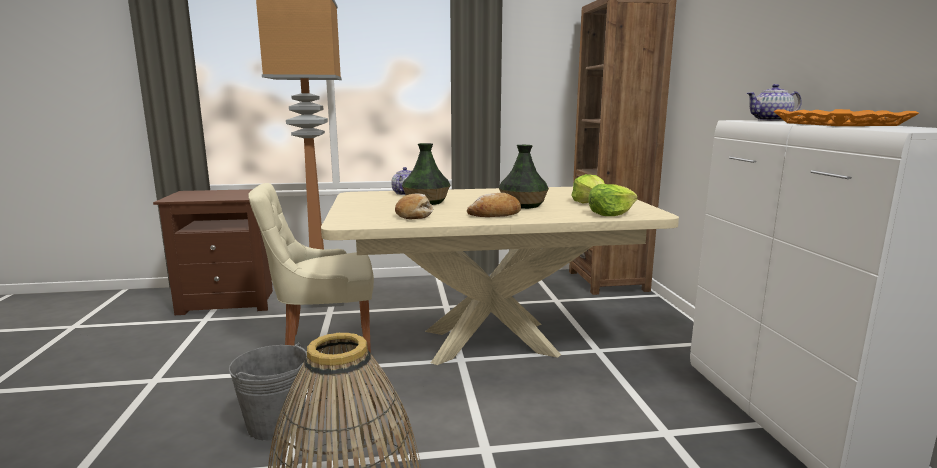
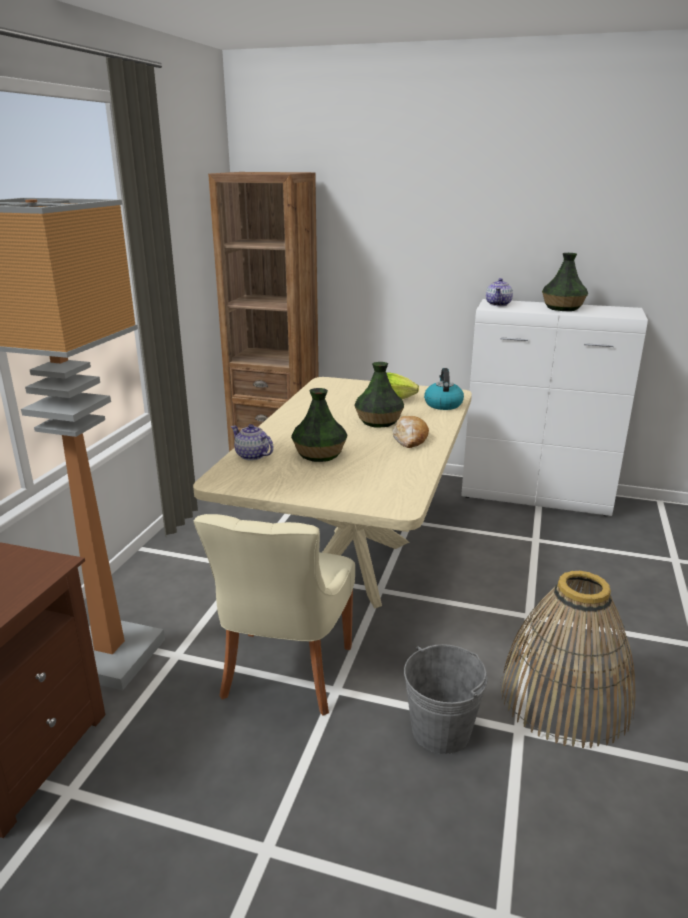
camera: 65 degrees left, 10 degrees up
(414, 215) = (383, 469): bread -> none
(610, 214) = (443, 404): lettuce -> kettle
(840, 124) = (563, 308): orange tray -> vase

